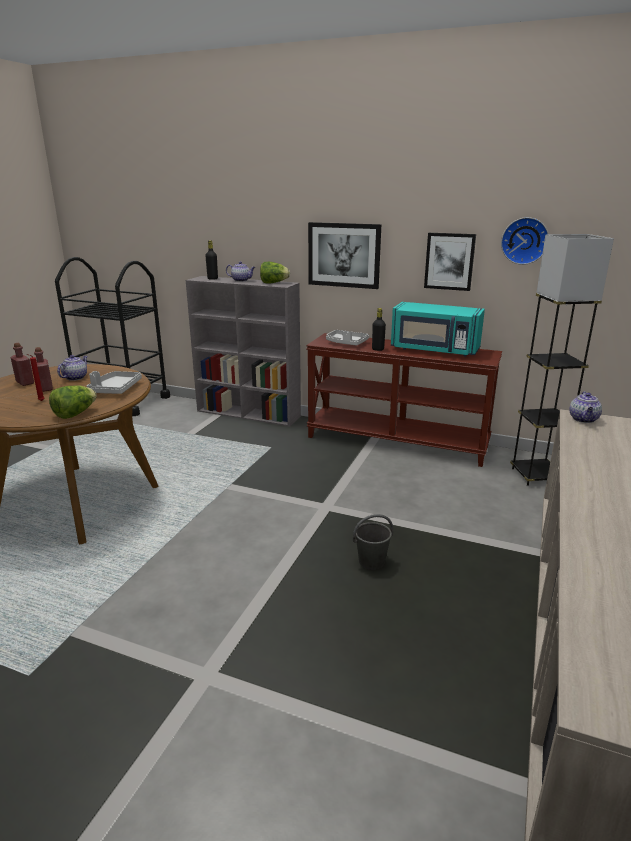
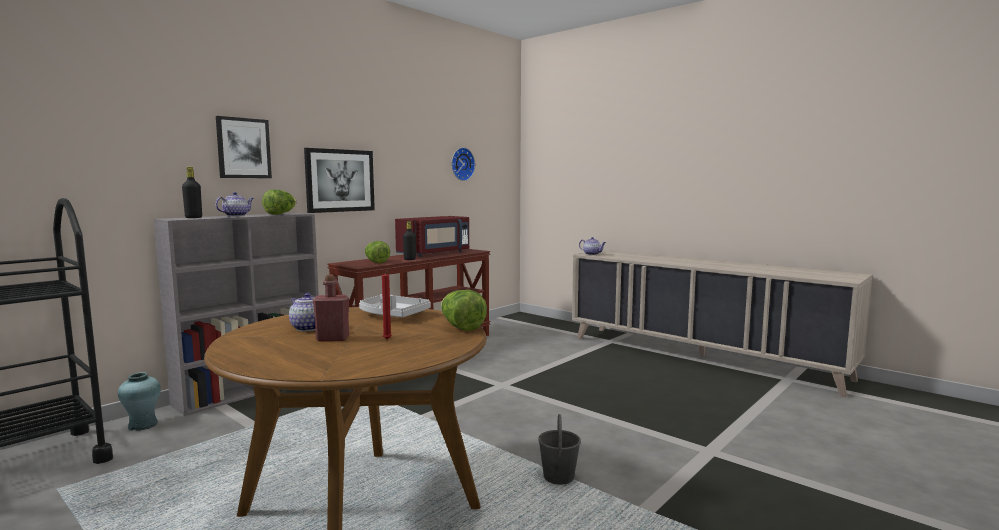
camera: 70 degrees left, 15 degrees down
(25, 383) = (281, 348): red bottle -> none
(180, 406) = (143, 425): none -> turquoise vase
(346, 343) = (376, 262): grey tray -> lettuce
(371, 561) = (590, 383): grey bucket -> grey bucket (558, 477)
(434, 350) = (435, 253): turquoise microwave -> red microwave
(449, 261) = (421, 181): picture -> picture (243, 148)
(536, 476) = (515, 327): grey floor lamp -> none

